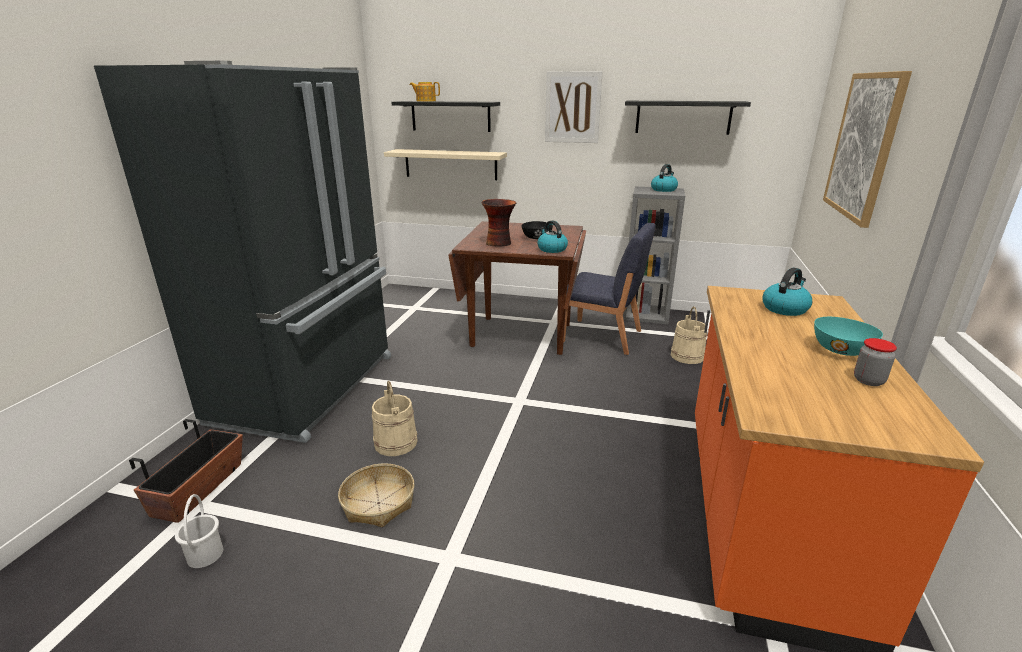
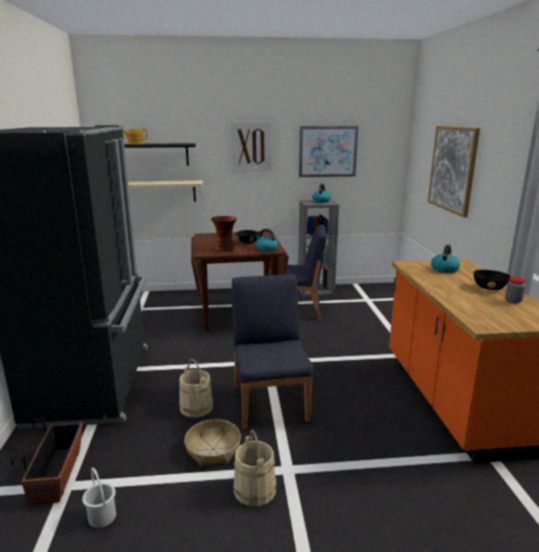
camera: 20 degrees left, 5 degrees down
(489, 455) = (270, 401): none -> blue chair
(683, 117) = (328, 151): black shelf -> picture
(687, 356) = (358, 314): beige bucket -> beige bucket (254, 489)
(842, 350) = (489, 288): turquoise bowl -> black bowl

